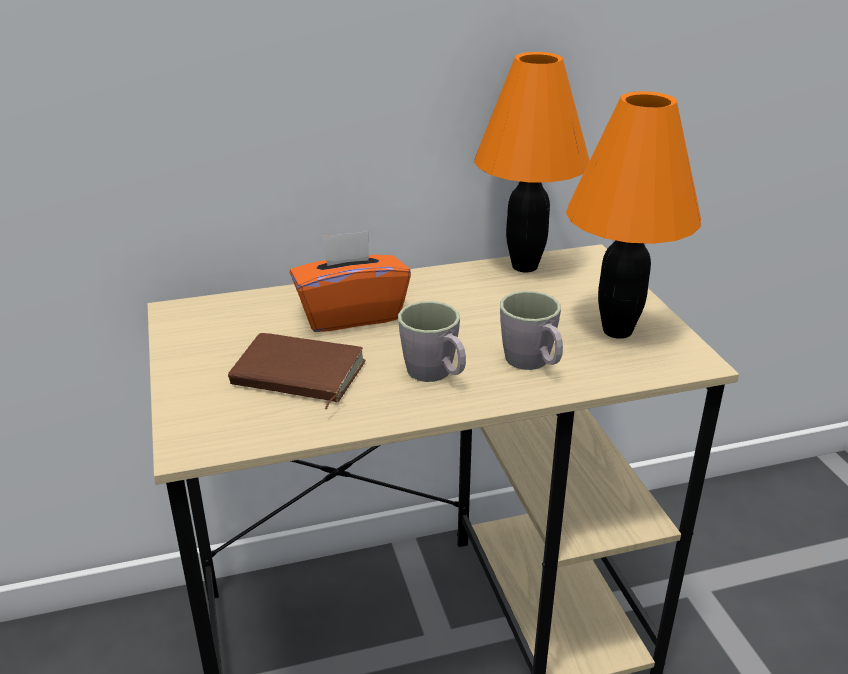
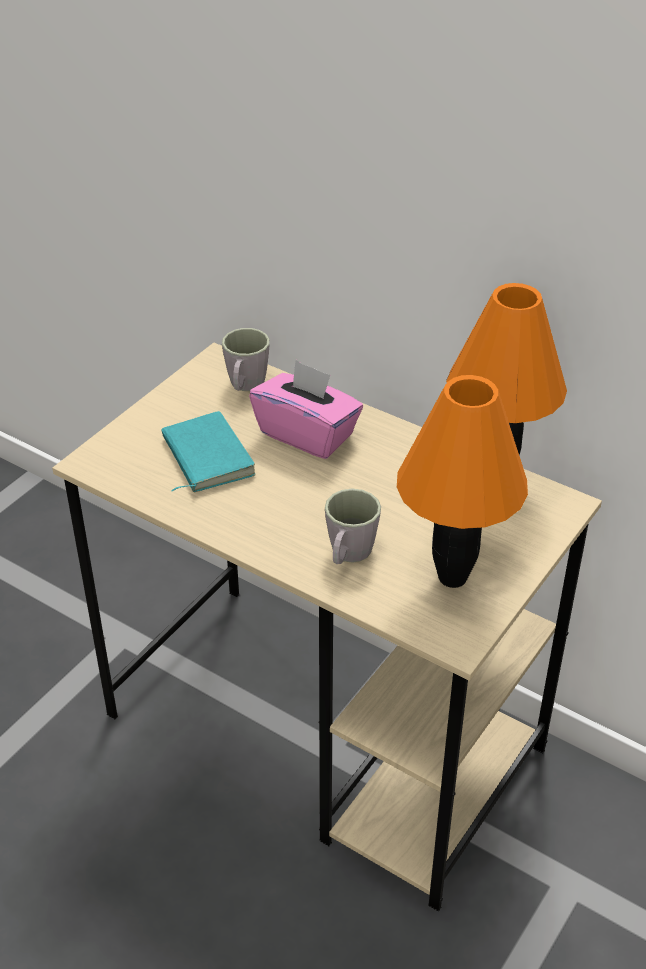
camera: 50 degrees right, 10 degrees up
(296, 376) = (204, 457): brown book -> turquoise book
(350, 314) = (307, 434): orange tissue box -> pink tissue box
(435, 375) = (277, 516): grey mug -> grey mug (245, 386)

